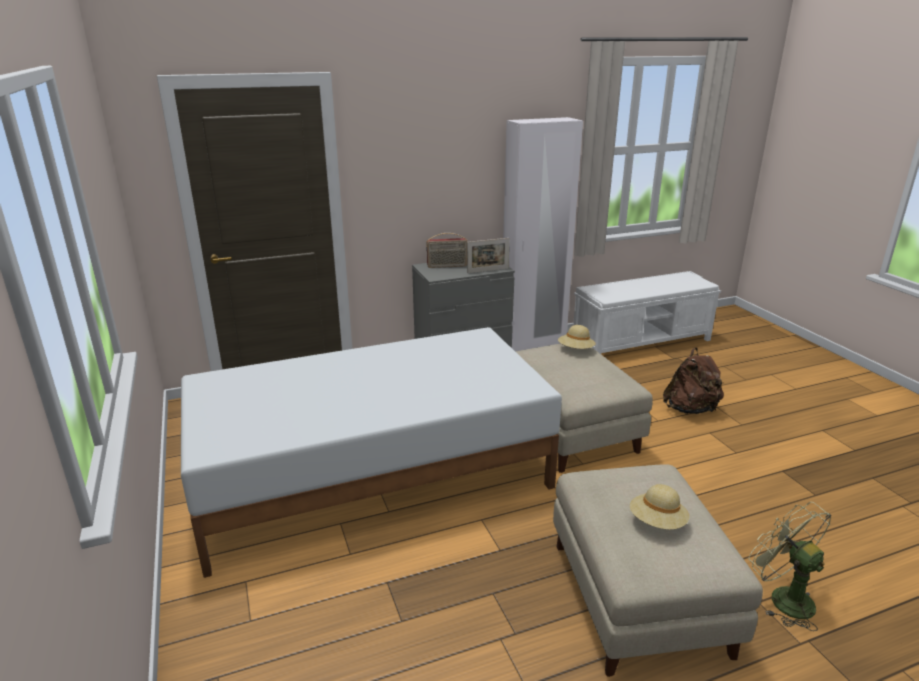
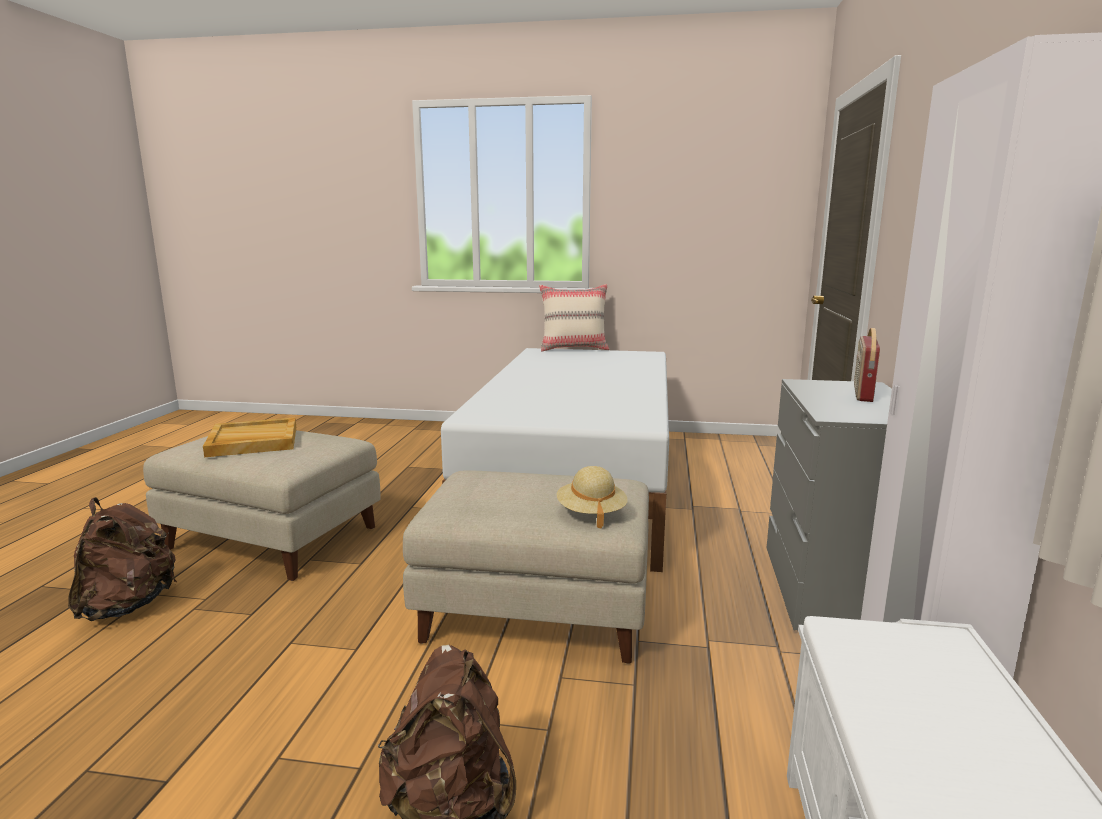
camera: 120 degrees right, 10 degrees down
(186, 429) = (574, 349): none -> beige pillow
(488, 270) = (822, 407): picture frame -> none
(657, 522) = (252, 441): beige hat -> beige tray
(782, 597) = (128, 606): green fan -> brown backpack

